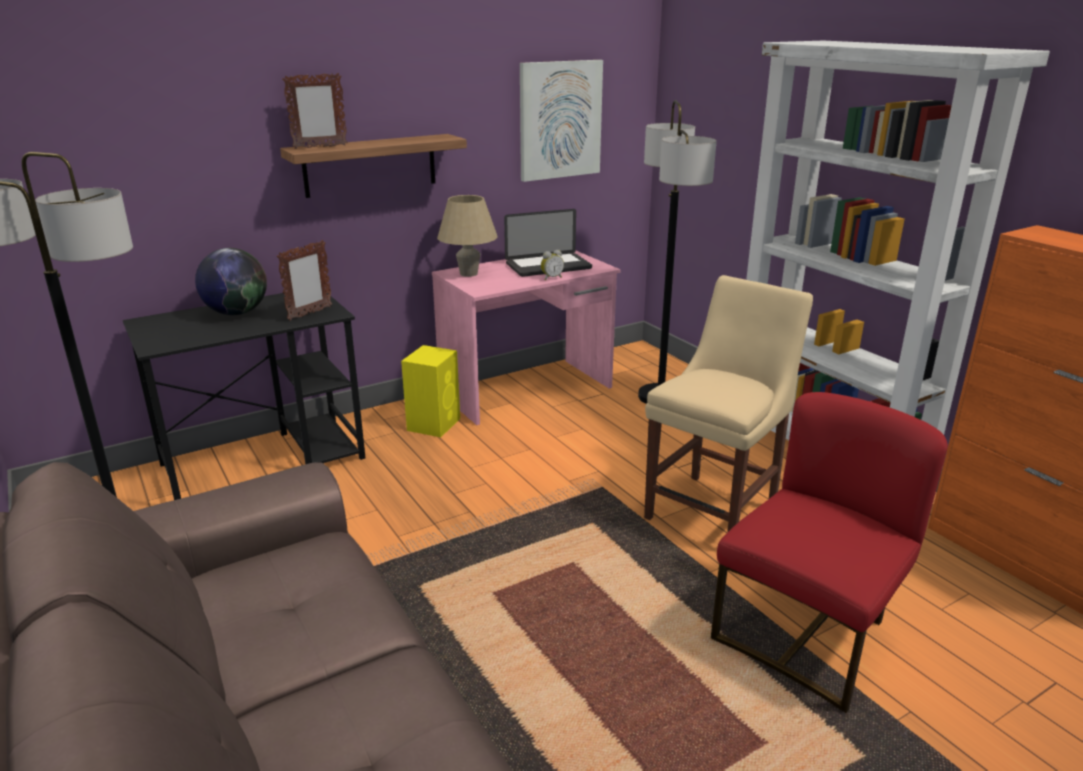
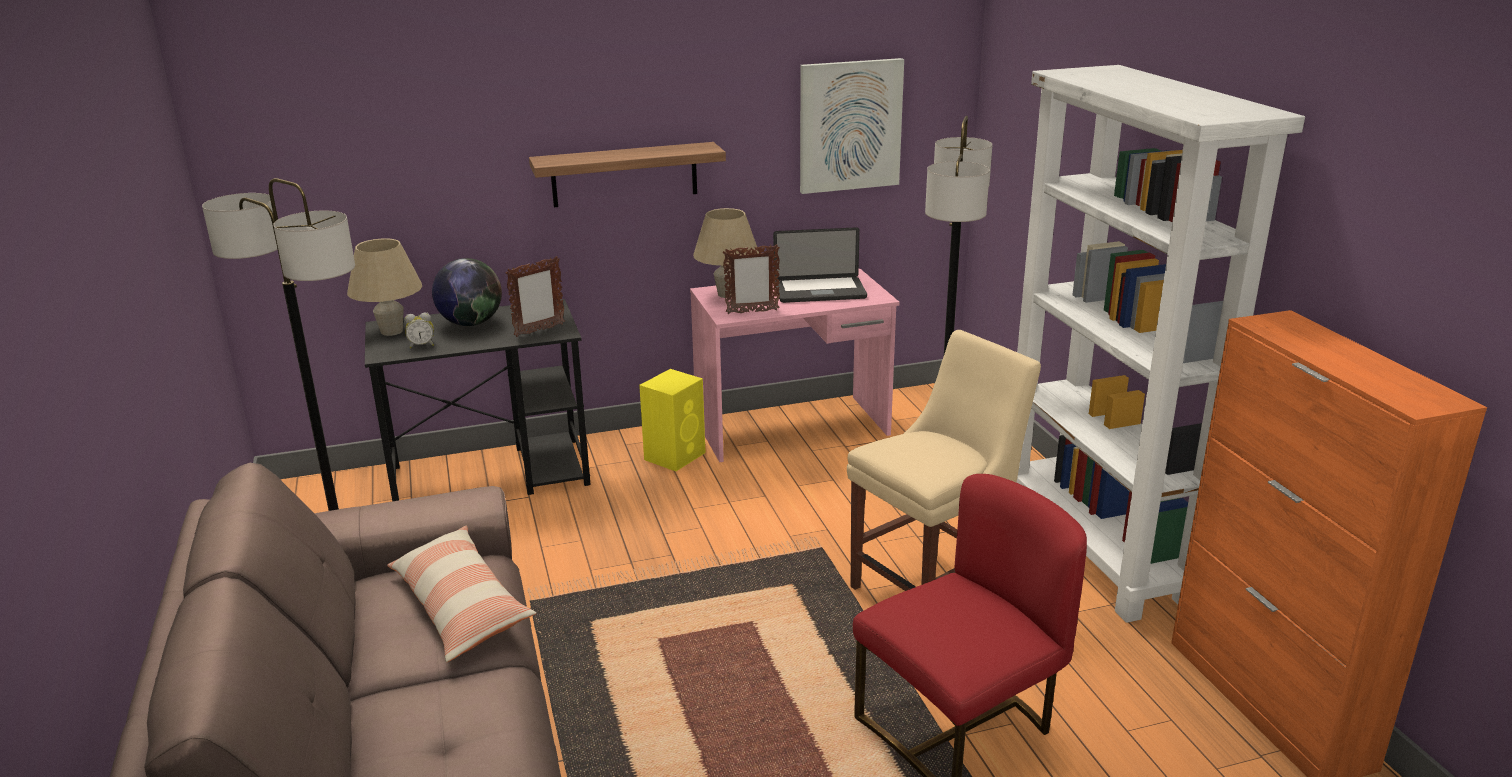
camera: 15 degrees right, 0 degrees up
(155, 326) = (392, 331): none -> beige table lamp
(320, 147) = (567, 158): picture frame -> picture frame (752, 312)
(321, 592) = (460, 607): none -> pillow
(551, 278) = (813, 307): alarm clock -> alarm clock (422, 345)

